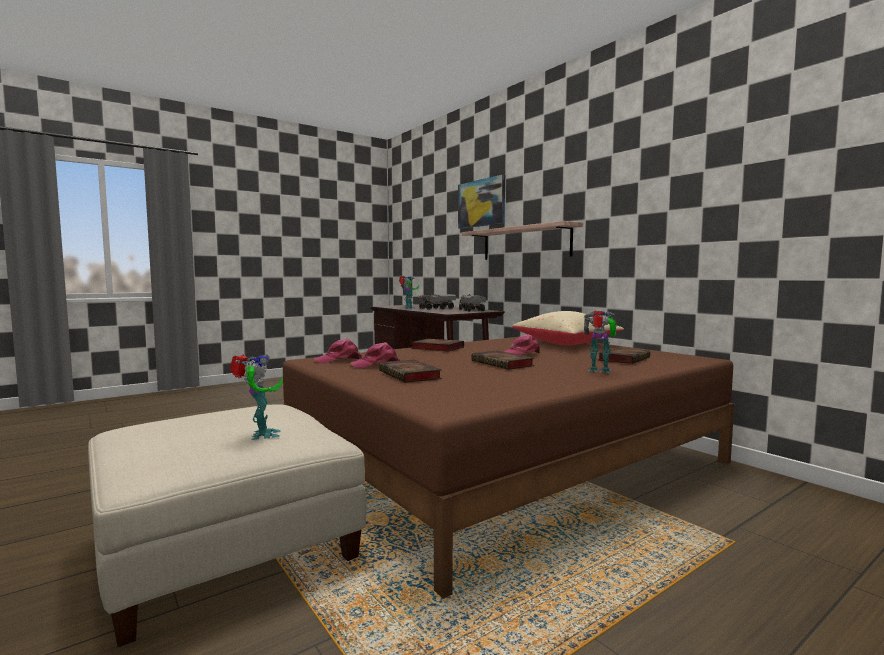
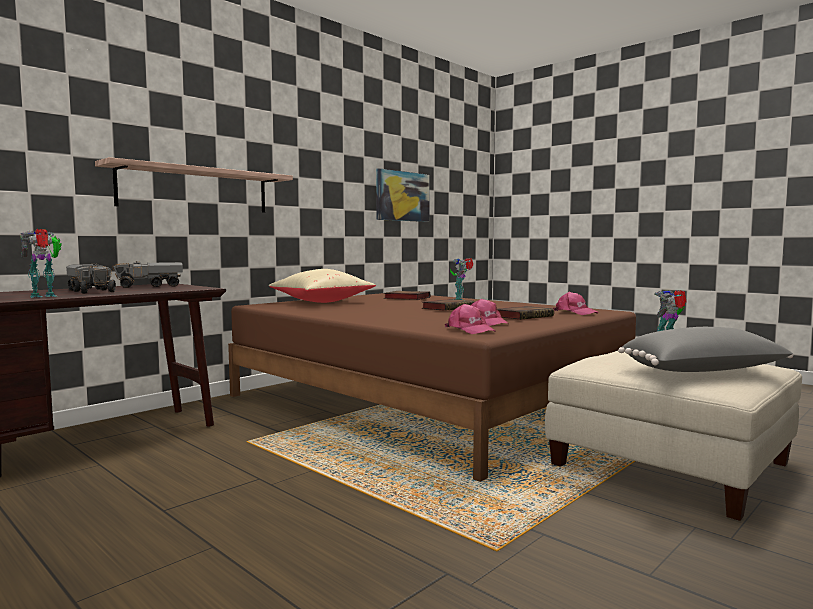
camera: 100 degrees left, 0 degrees up
(171, 431) = (704, 372): none -> grey pillow
(436, 348) = (363, 318): book -> none
(481, 203) = (97, 111): picture -> picture (402, 196)
(521, 354) = (393, 307): pink cap -> pink cap (575, 312)

